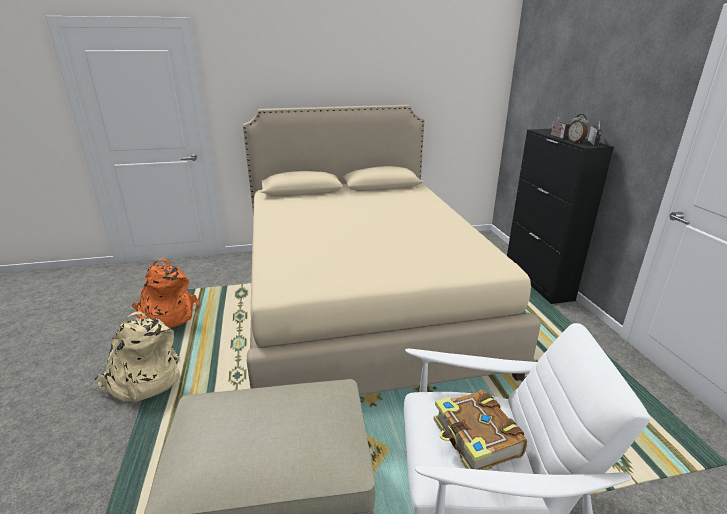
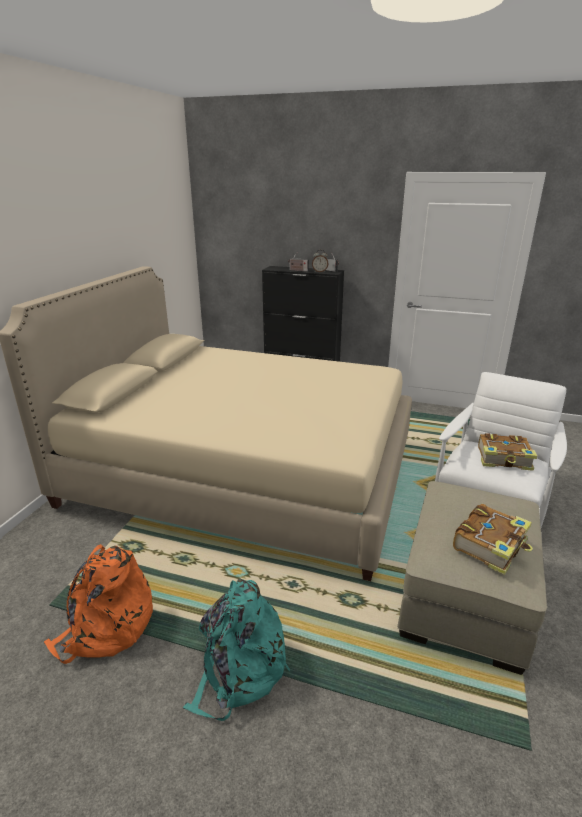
camera: 60 degrees left, 0 degrees up
(143, 380) = (238, 669): beige backpack -> turquoise backpack
(229, 441) = (491, 545): none -> book

